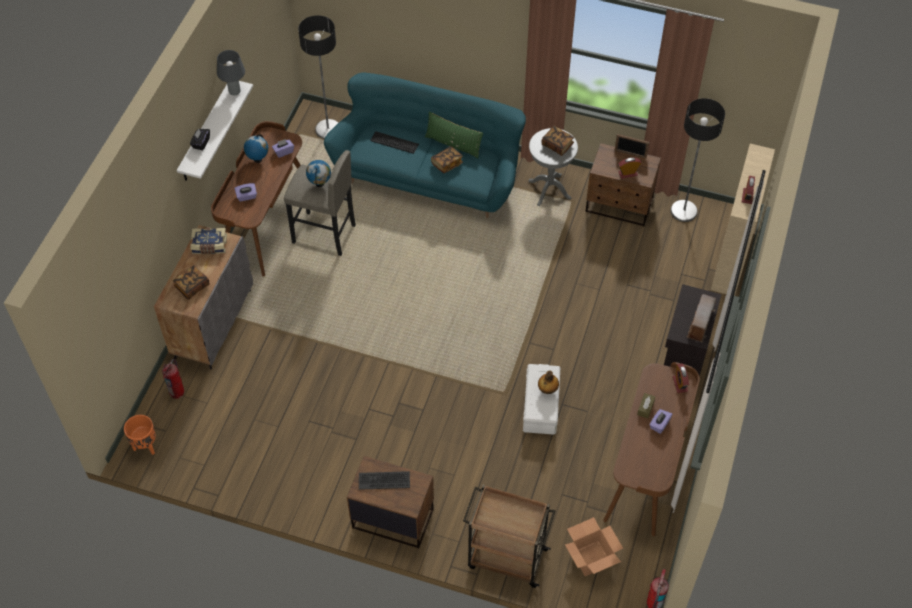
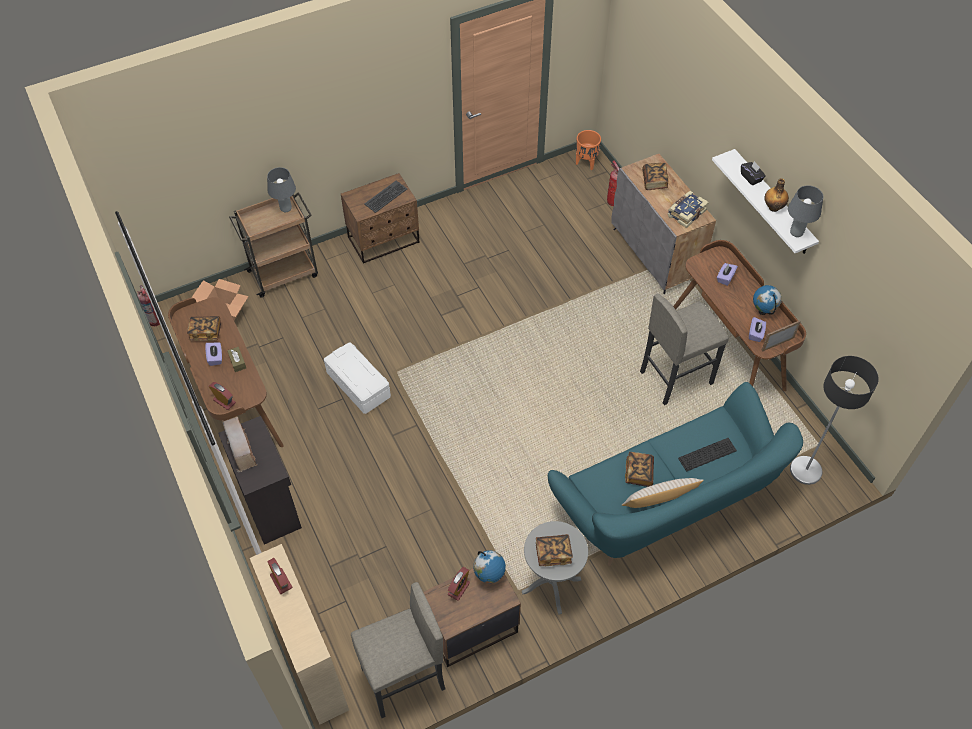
camera: 135 degrees right, 0 degrees up
(320, 184) = (687, 327): globe -> globe (489, 576)
(453, 144) = (659, 500): green pillow -> beige pillow
(488, 514) = (286, 209): none -> grey table lamp
(547, 390) = (353, 373): bottle -> bottle (773, 207)
(630, 154) = (478, 615): picture frame -> picture frame (777, 344)
(650, 453) = (206, 332): none -> book
(683, 211) = (403, 679): floor lamp -> grey stool

